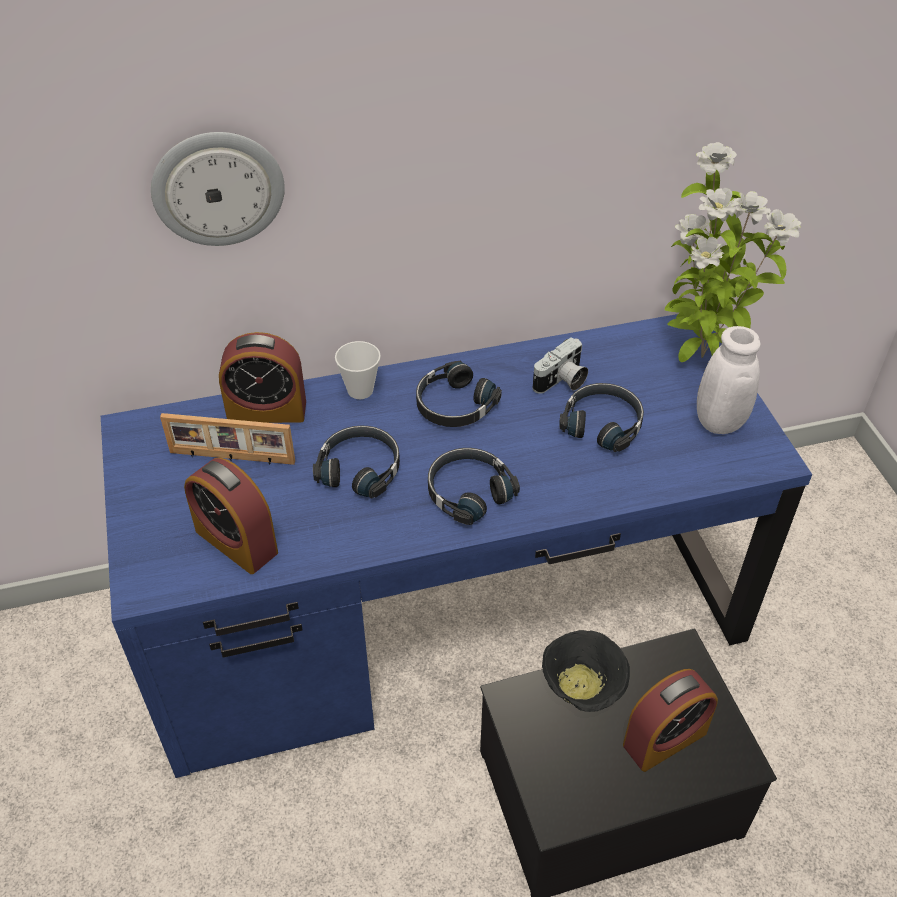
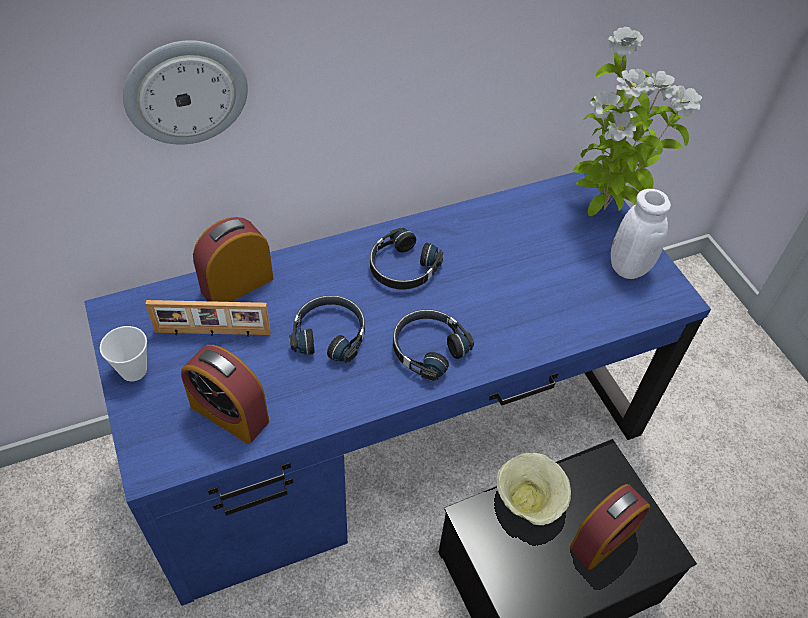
camera: 10 degrees left, 5 degrees up
(267, 411) = (237, 285): alarm clock -> alarm clock turned 150 degrees clockwise
(360, 390) = (318, 260): cup -> cup (133, 370)
(561, 382) = (491, 240): camera -> none
(583, 687) = (530, 500): black bowl -> beige bowl
(603, 423) = (532, 276): black headphones -> none

